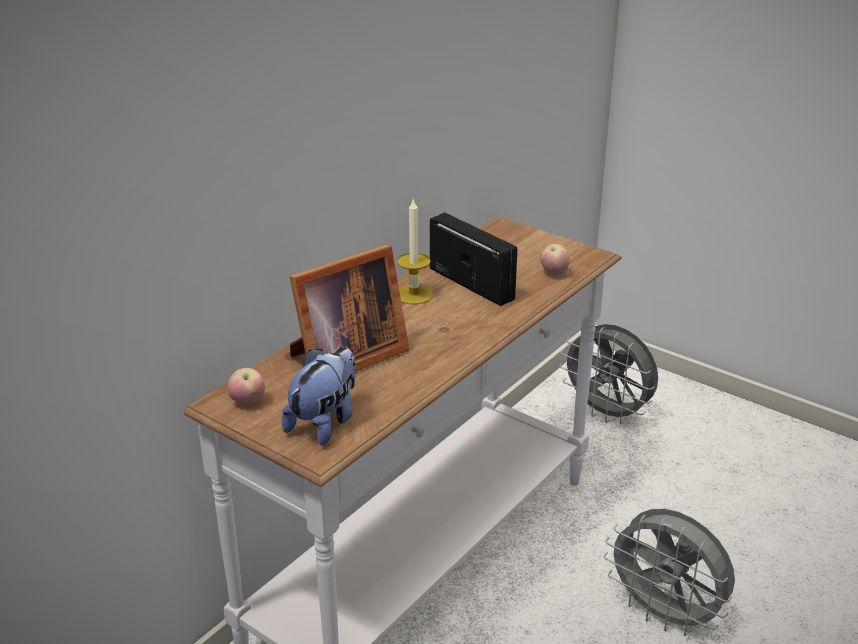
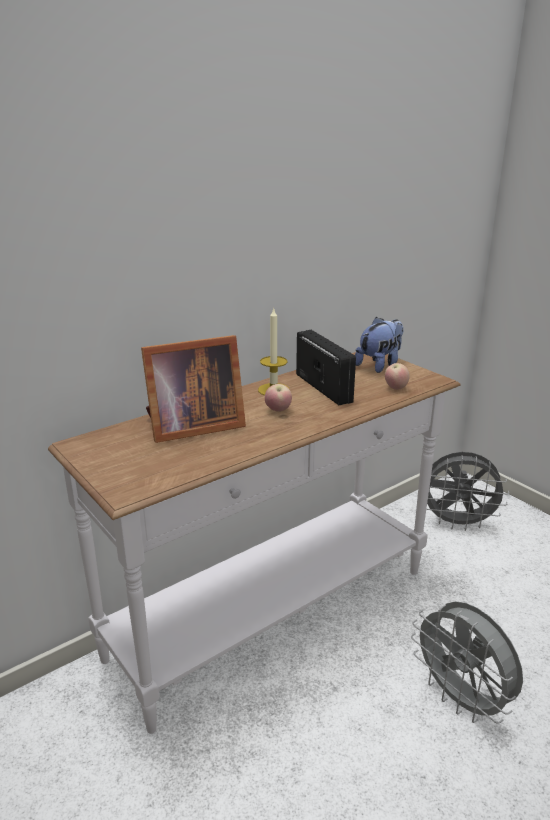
camera: 15 degrees right, 5 degrees down
(247, 402) = (96, 447): apple -> apple (278, 410)
(325, 422) = (145, 470): plush toy -> plush toy (379, 365)
(607, 413) = (457, 523): grey fan -> grey fan turned 45 degrees counterclockwise

